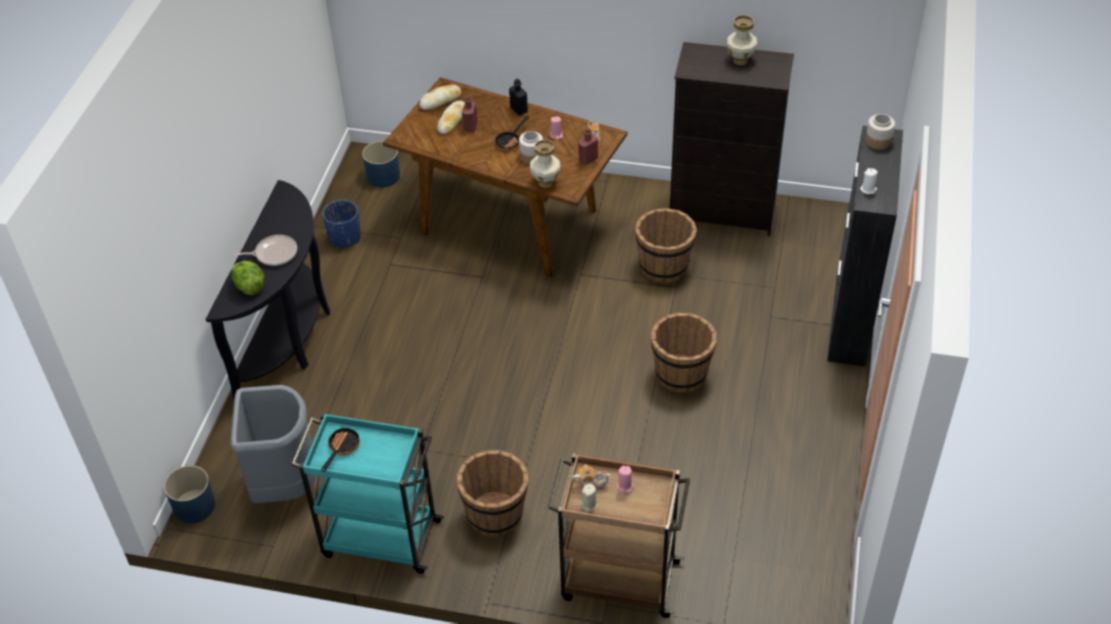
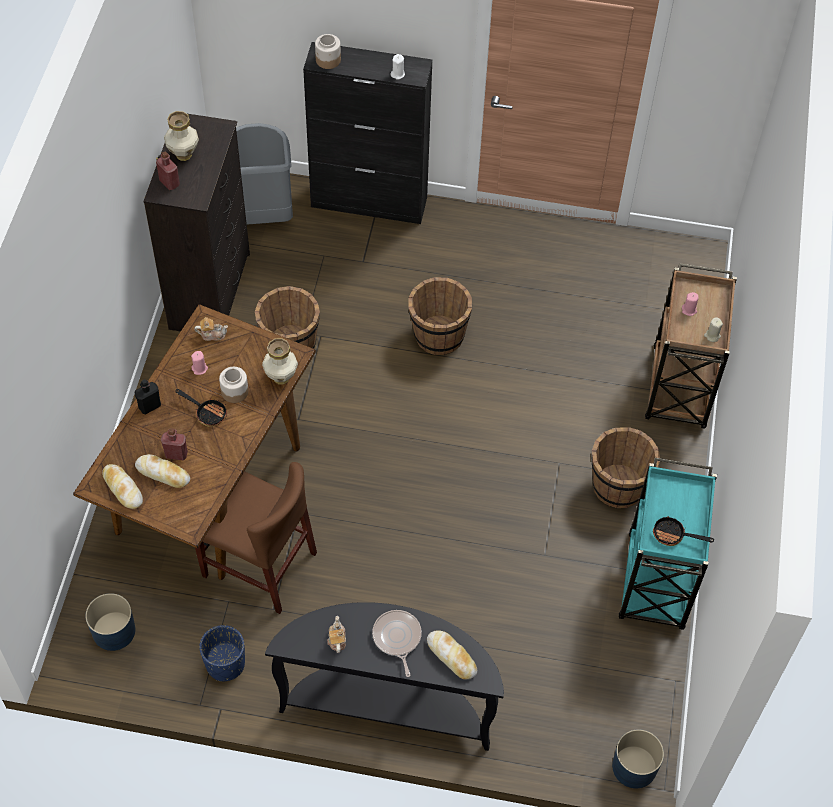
camera: 95 degrees left, 10 degrees up
(249, 287) = (451, 656): lettuce -> bread
(285, 486) = (600, 679): grey trash can -> grey trash can (261, 215)
(433, 254) = (259, 564): none -> brown chair
(588, 159) = (244, 339): red bottle -> red bottle (169, 182)
(591, 484) = (690, 334): teapot -> teapot (337, 640)

